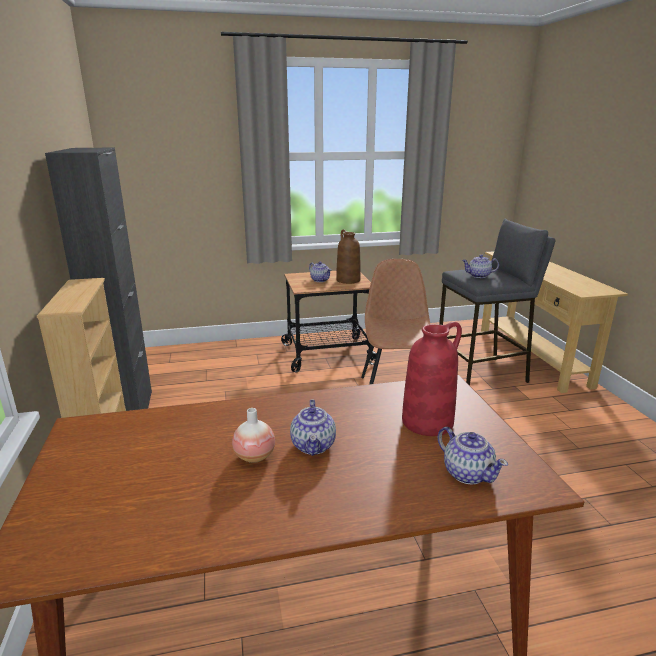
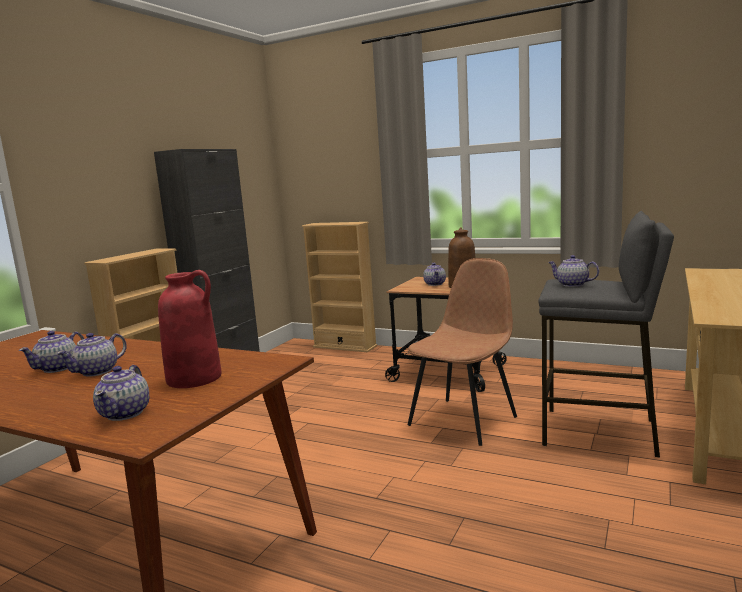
camera: 40 degrees right, 10 degrees down
(200, 347) = (345, 346): none -> beige bookcase
(254, 456) = (58, 368): vase -> teapot

